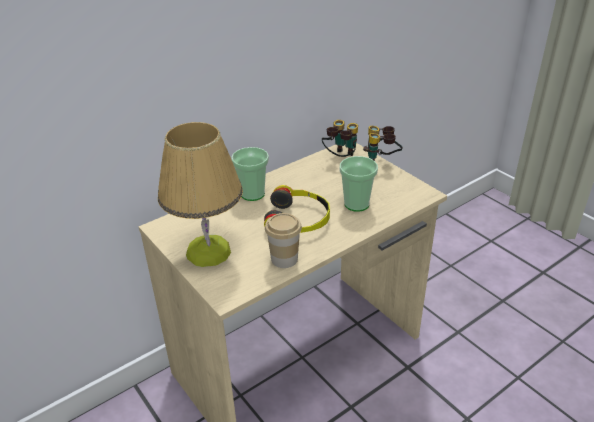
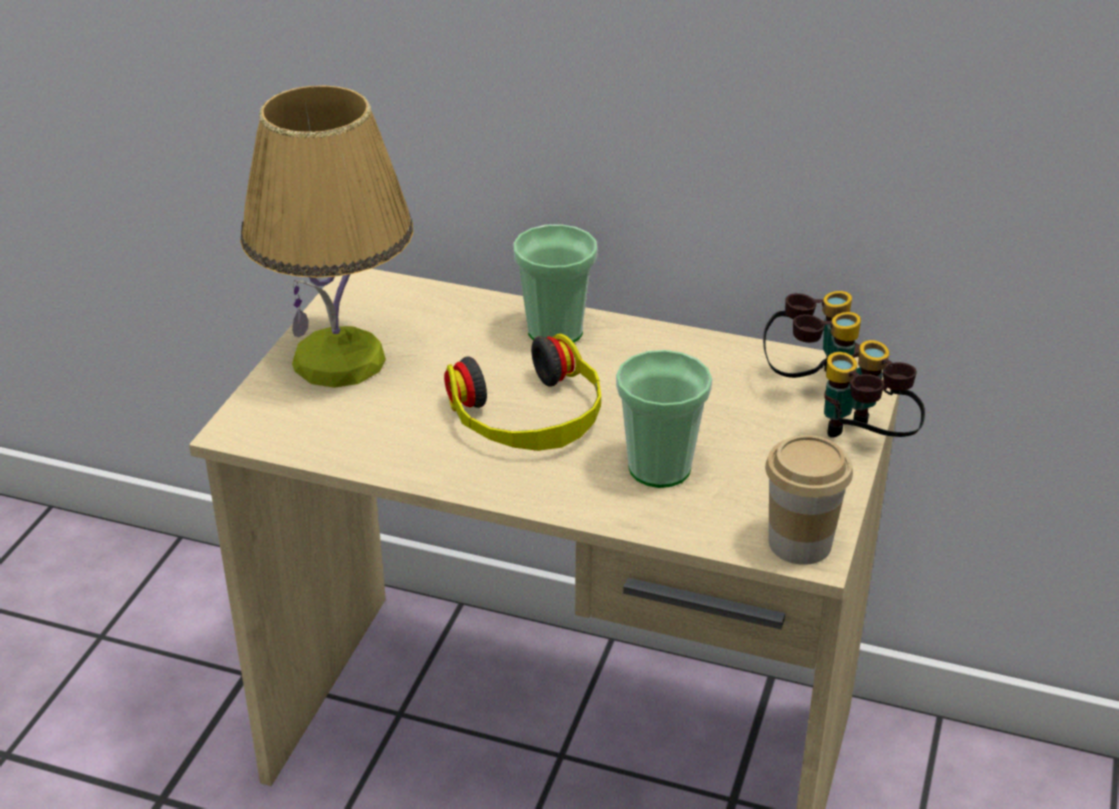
camera: 55 degrees right, 0 degrees up
(284, 259) = (393, 449): cup -> cup (800, 543)

